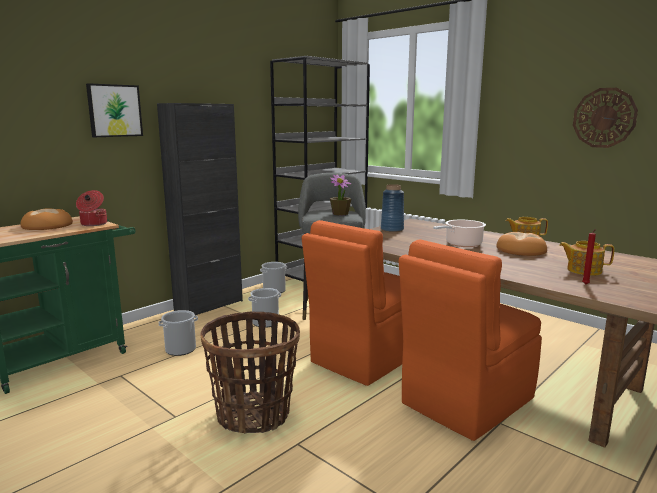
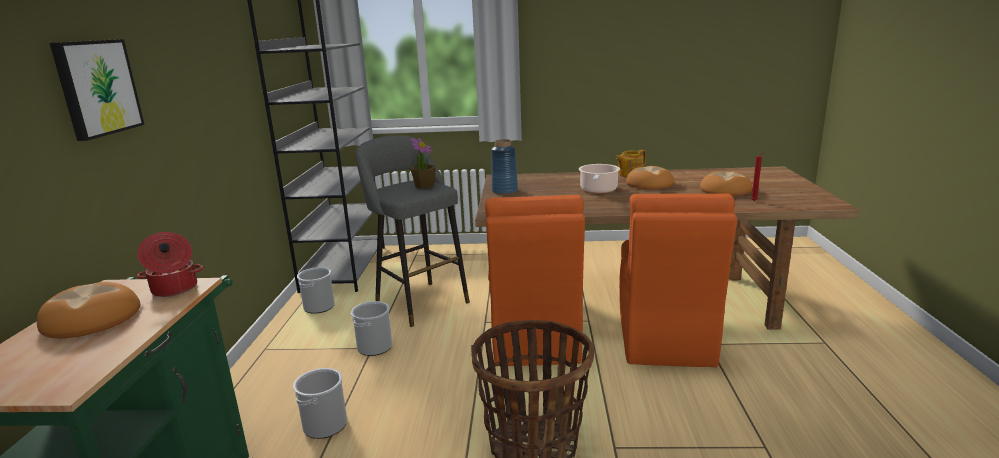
camera: 40 degrees left, 5 degrees up
(209, 305) = (263, 357): black cabinet -> none
(583, 270) = (725, 190): teapot -> bread
(604, 118) = (638, 47): wall clock -> none

